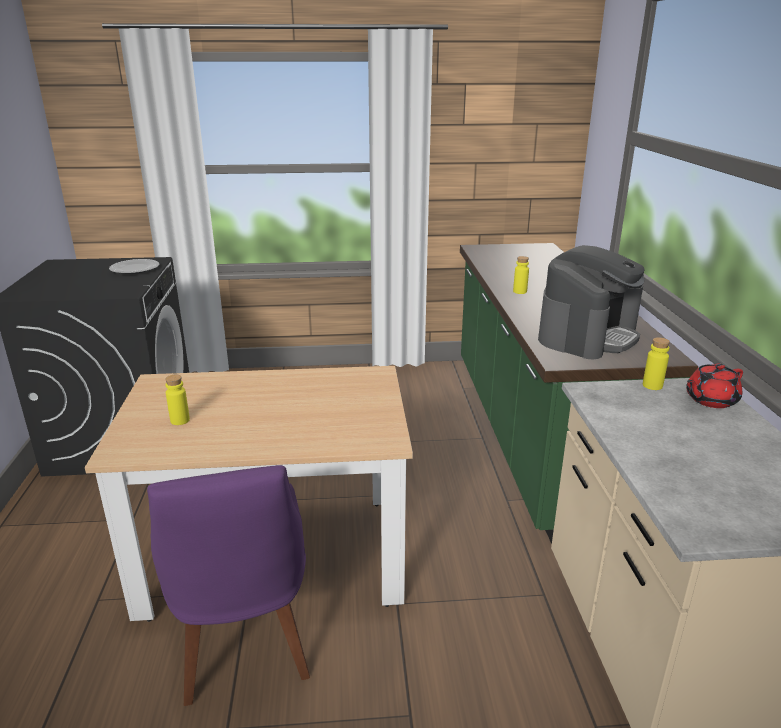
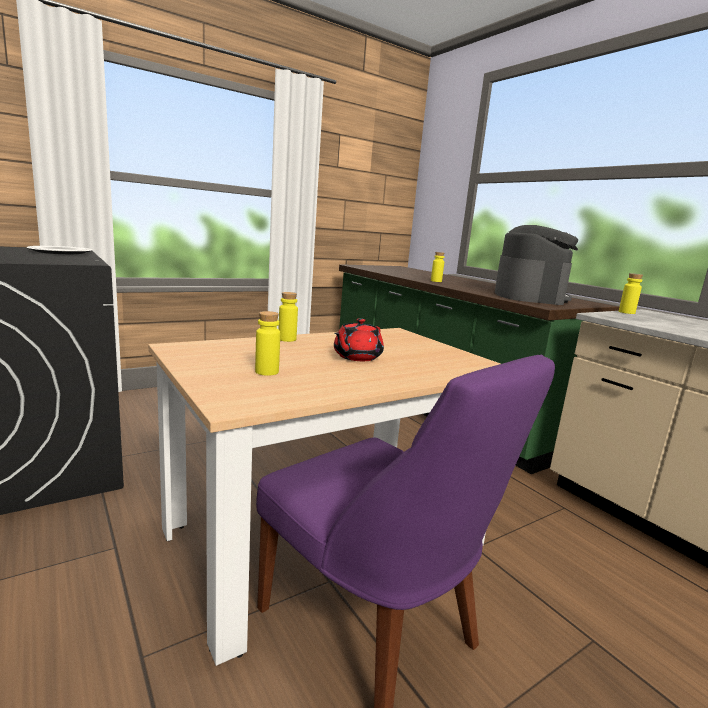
camera: 30 degrees left, 10 degrees down
(252, 377) = (287, 339): none -> yellow bottle
(710, 400) = (670, 316): red teapot -> red teapot (356, 357)

